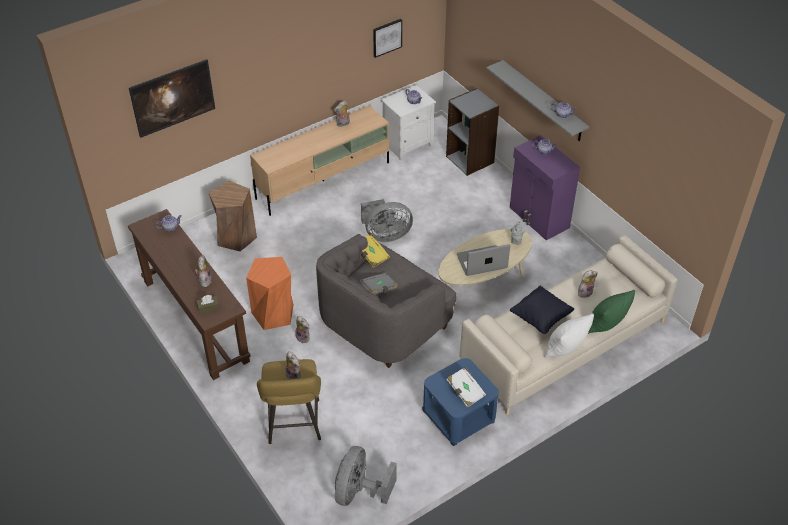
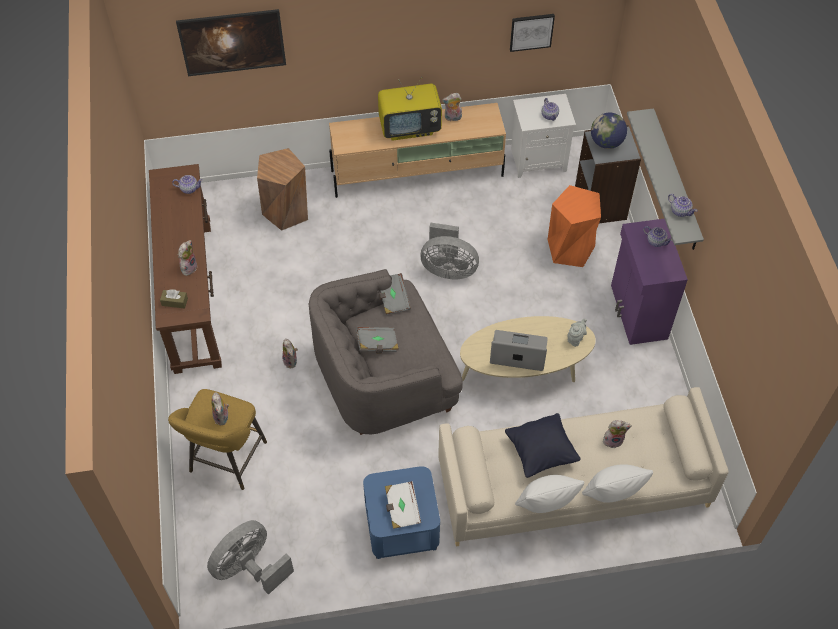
camera: 25 degrees right, 10 degrees up
(273, 313) = (276, 320): orange stool -> orange stool (570, 248)
(315, 139) = (410, 128): none -> television
(371, 255) = (393, 299): yellow book -> grey book
(469, 103) = (606, 143): none -> globe
(606, 325) = (612, 493): green pillow -> white pillow

